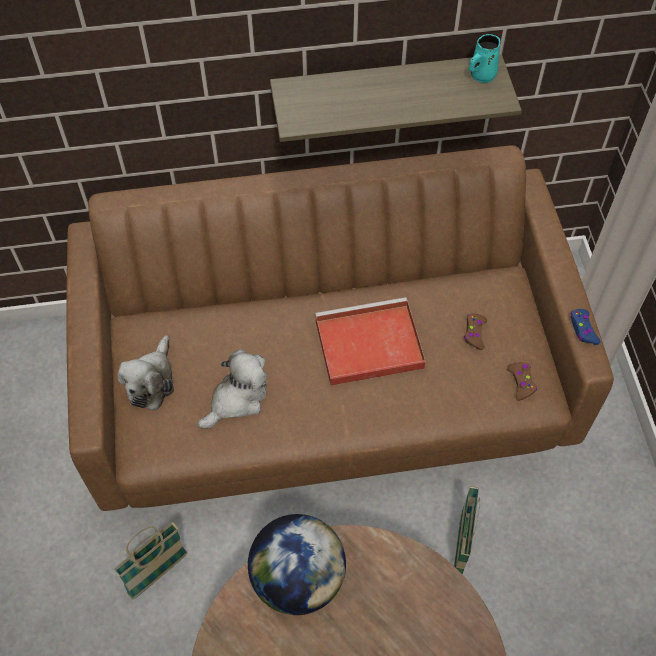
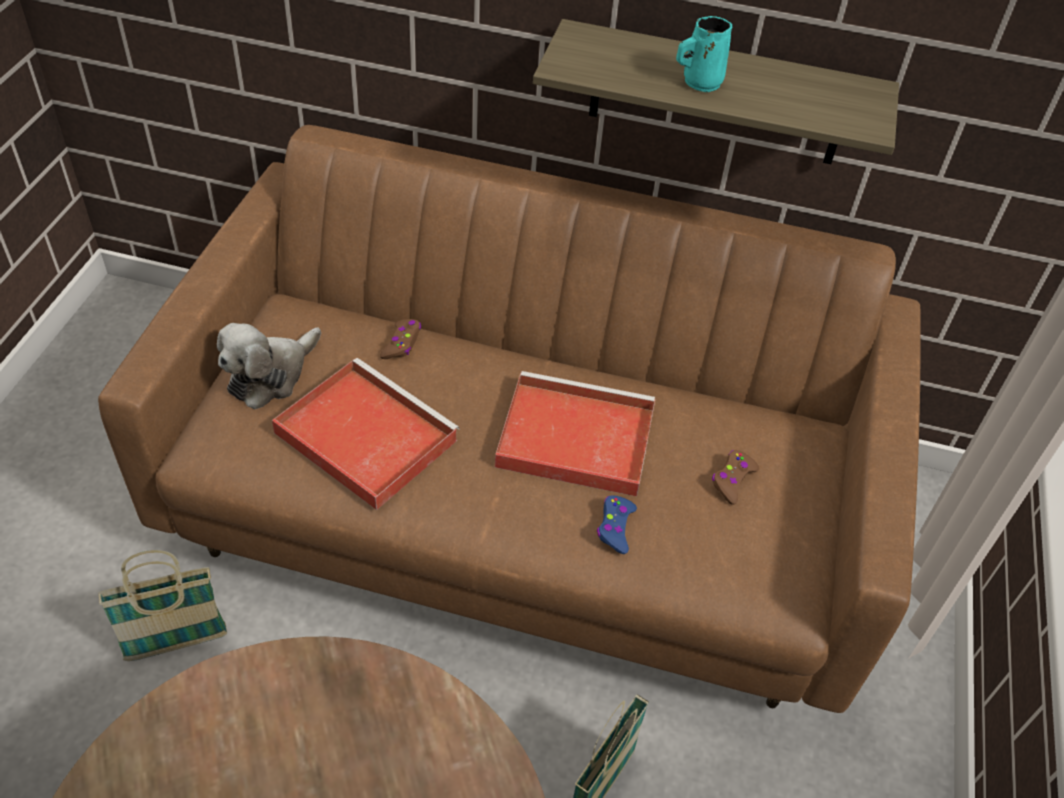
camera: 20 degrees right, 10 degrees down
(237, 399) = (362, 435): plush toy -> red tray
(298, 578) = (306, 698): globe -> none
(481, 75) = (856, 94): turquoise mug -> turquoise mug (699, 82)
(521, 382) = (770, 569): brown game controller -> brown game controller (402, 344)
(583, 329) = (889, 517): blue game controller -> blue game controller (615, 528)

